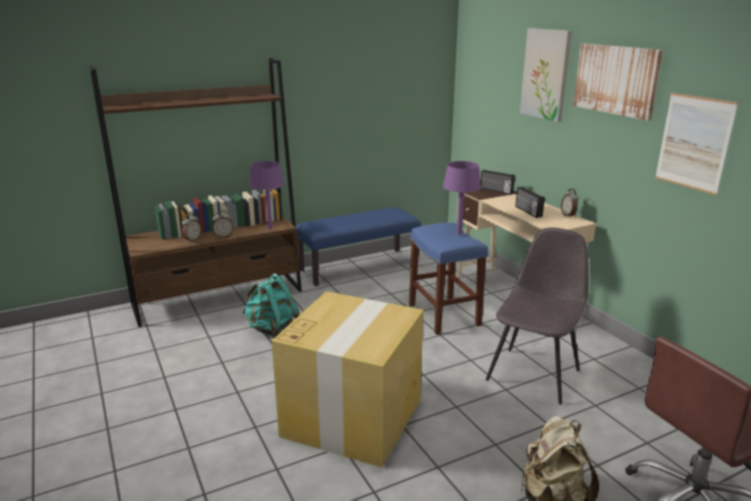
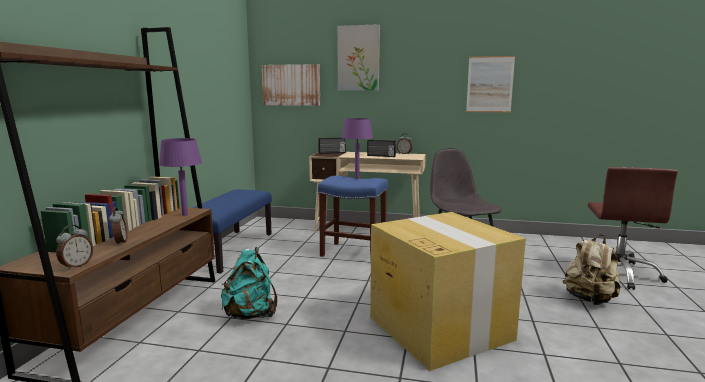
camera: 50 degrees left, 10 degrees down
(223, 236) = (151, 231): alarm clock -> alarm clock (76, 266)
(616, 80) = (424, 54): picture -> picture (291, 85)

